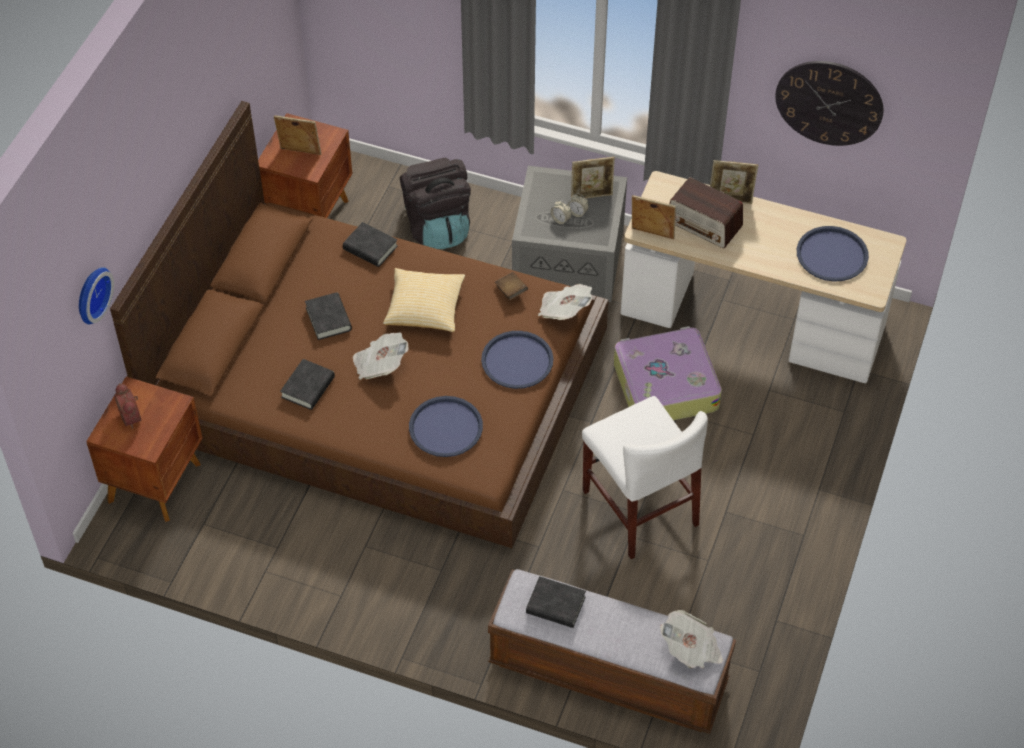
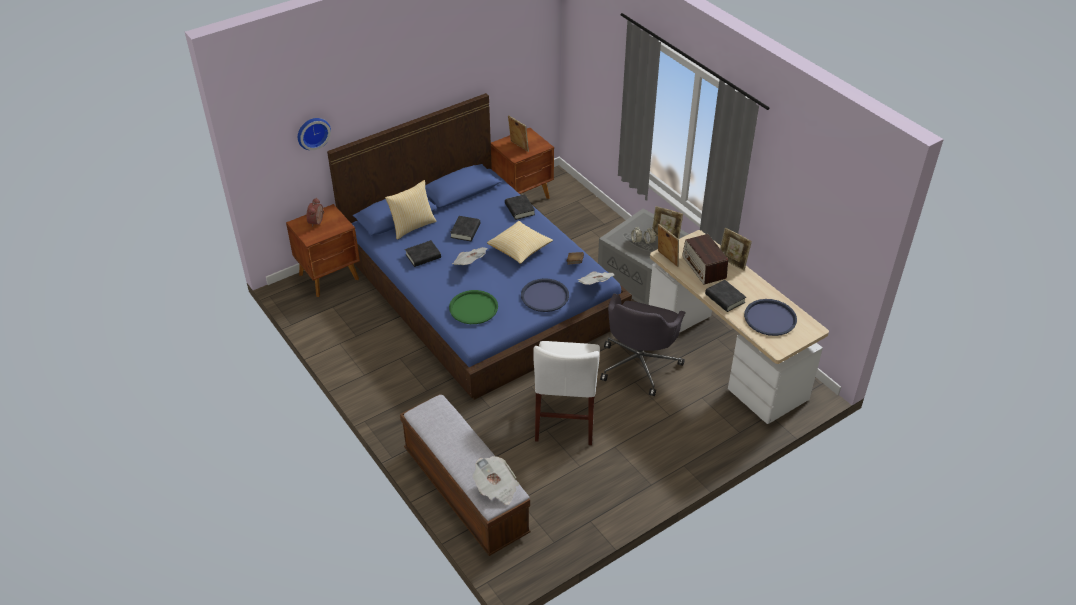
camera: 35 degrees right, 10 degrees down
(249, 350) = (412, 226): none -> pillow
(378, 384) = (481, 287): brown bed -> blue bed
(437, 226) = (585, 230): black backpack -> none
(446, 427) = (473, 308): blue tray -> green tray
(555, 605) = (443, 423): black book -> black book (725, 298)
(664, 385) = (639, 364): suitcase -> grey office chair
(829, 102) = (806, 212): wall clock -> none

